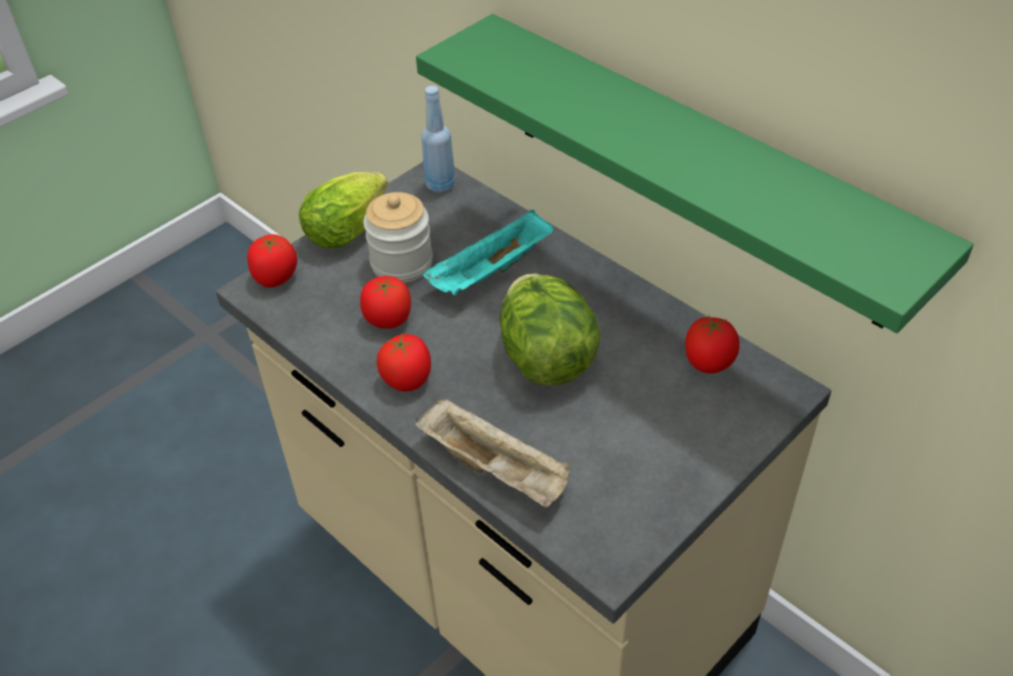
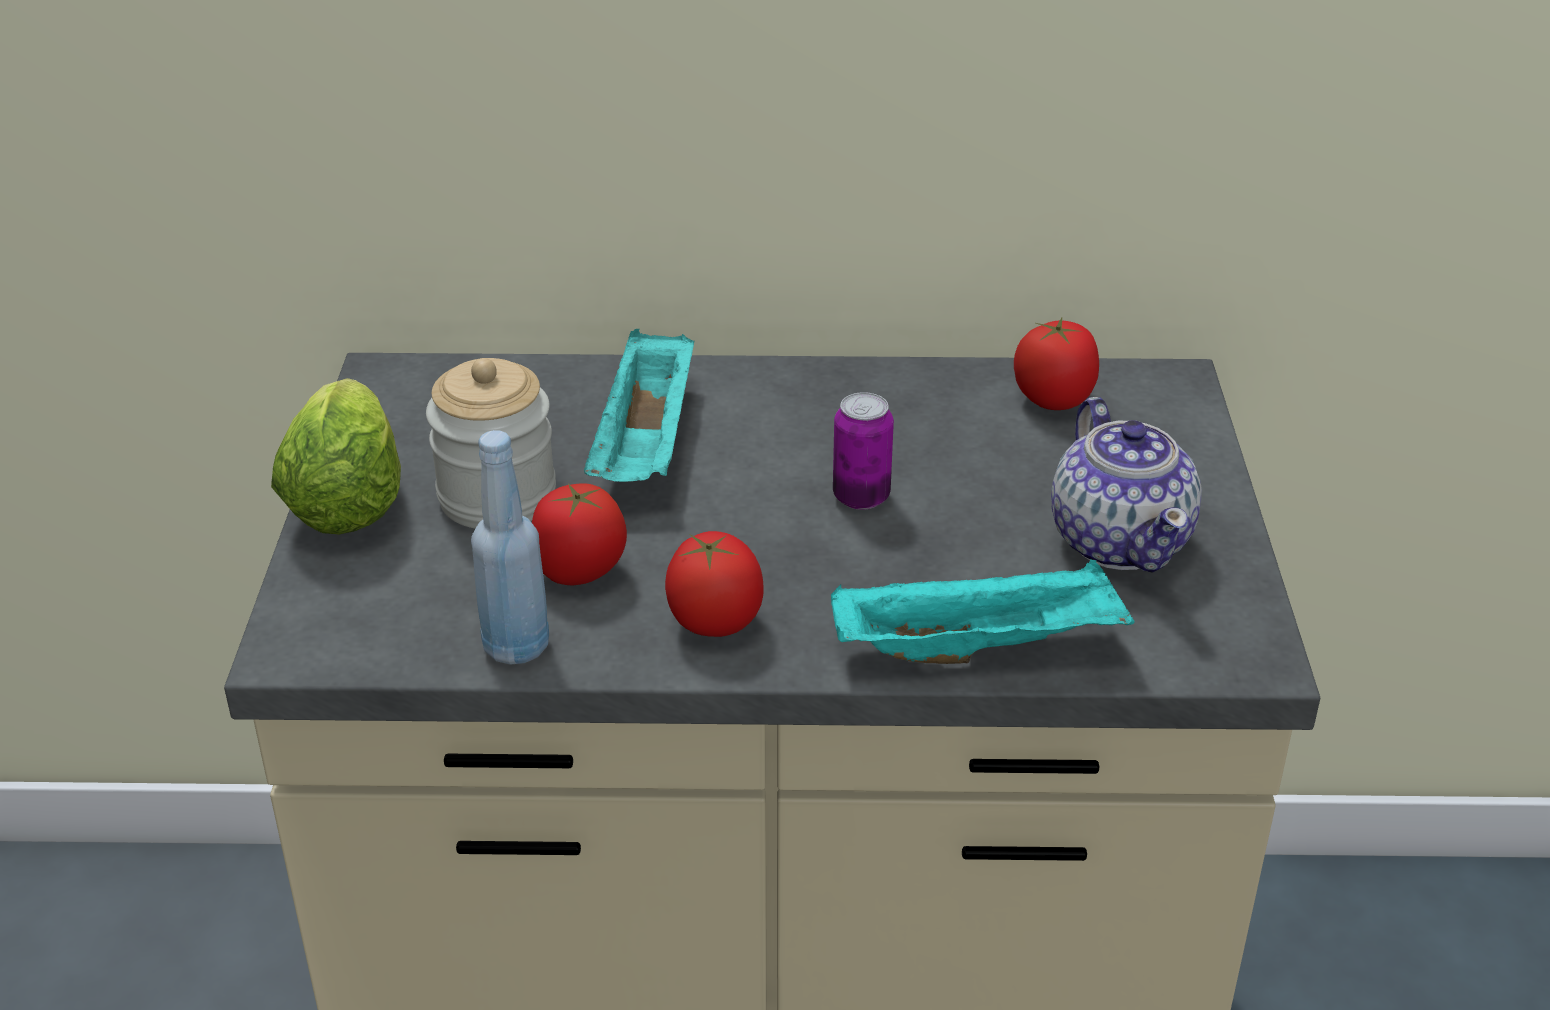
camera: 45 degrees left, 10 degrees down
(275, 278) = (314, 616): tomato -> none
(440, 185) = (415, 382): blue bottle -> blue bottle (516, 646)
(496, 469) = (980, 646): beige tray -> turquoise tray
(546, 358) = (861, 497): lettuce -> can
(634, 460) = (1120, 540): none -> teapot
(694, 168) = (916, 123): green shelf -> none

